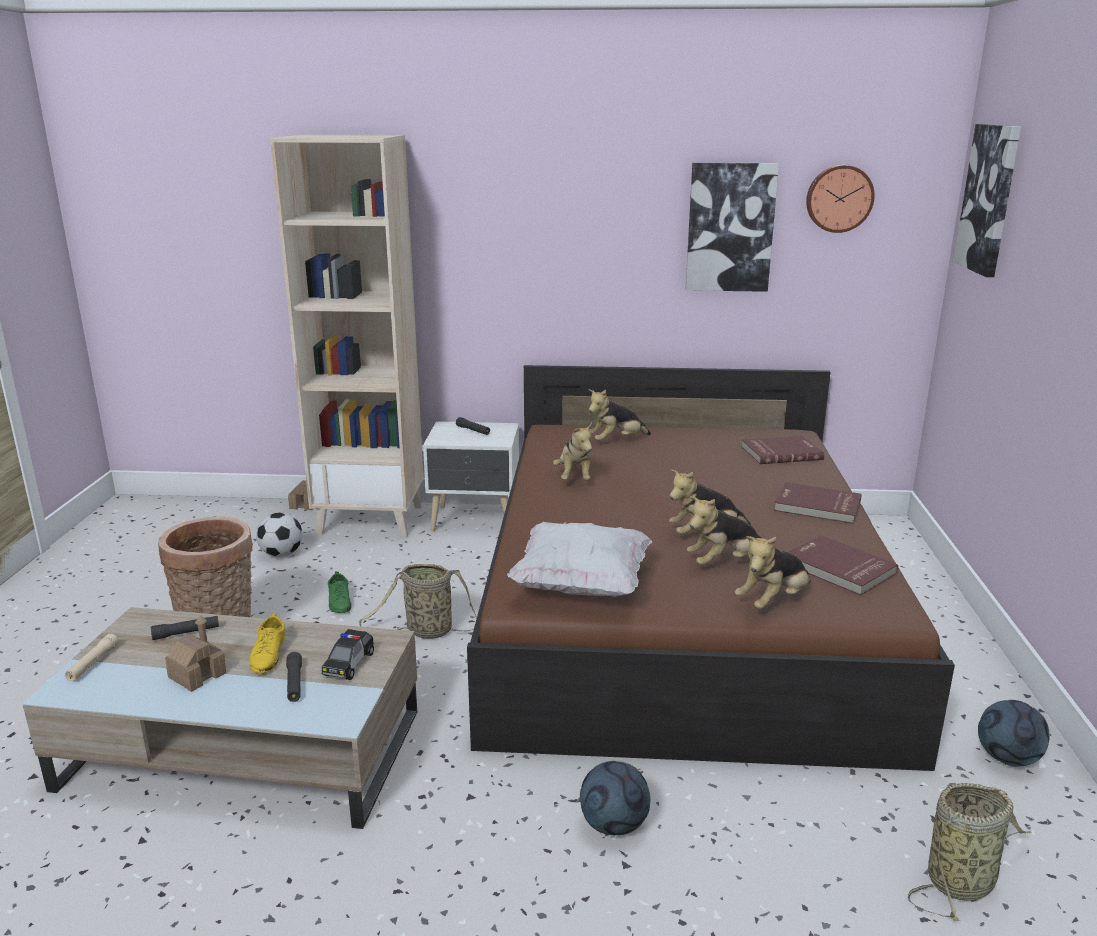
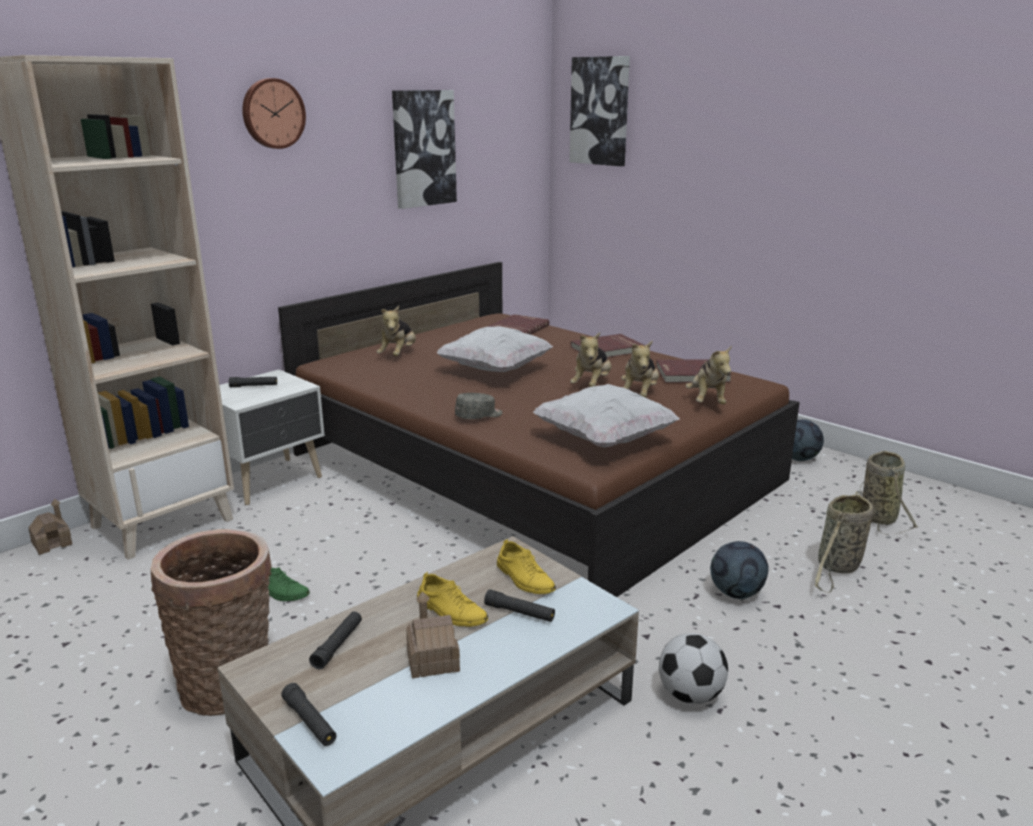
camera: 50 degrees left, 0 degrees up
(93, 663) = (310, 722): beige flashlight -> black flashlight
(281, 554) = (126, 591): football -> football (690, 695)
(349, 664) = (524, 578): toy car -> yellow shoe
(426, 631) = (403, 570): basket -> basket (837, 567)
(542, 518) = (479, 416): none -> grey cap
(575, 477) = (433, 385): plush toy -> none
(654, 484) = (495, 370): none -> white pillow
(839, 198) = (488, 119): wall clock -> wall clock (272, 113)

